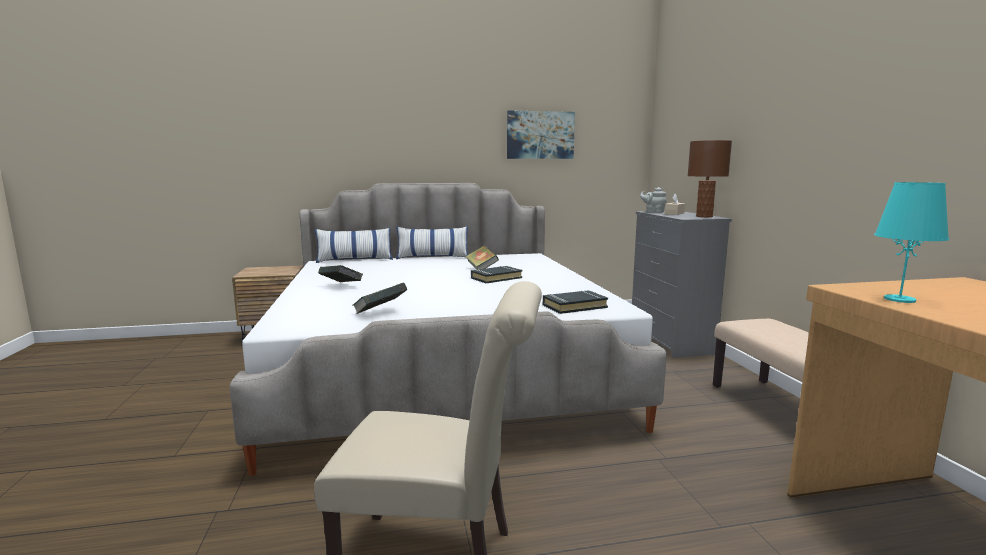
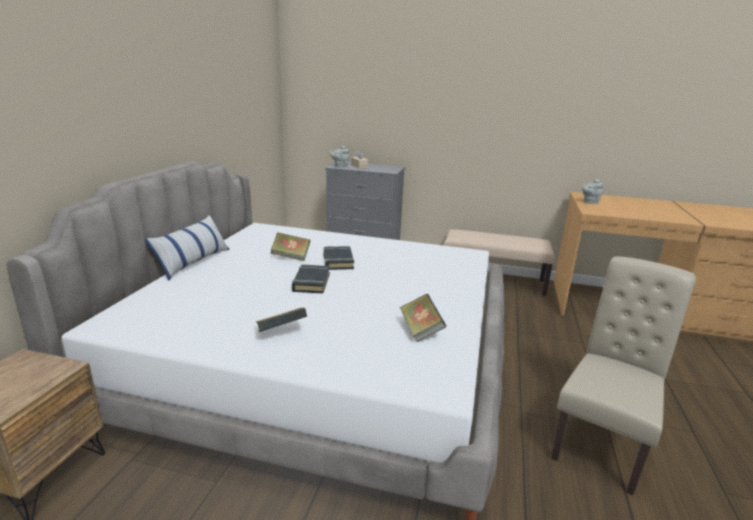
camera: 65 degrees left, 10 degrees up
(355, 260) = (125, 303): pillow -> none
(540, 135) = (225, 97): picture -> none
(574, 306) = (454, 262): black book -> black book (311, 282)
(704, 216) = (387, 167): brown table lamp -> none
(899, 299) = (615, 212): turquoise table lamp -> none
(918, 286) = (589, 202): none -> grey teapot

